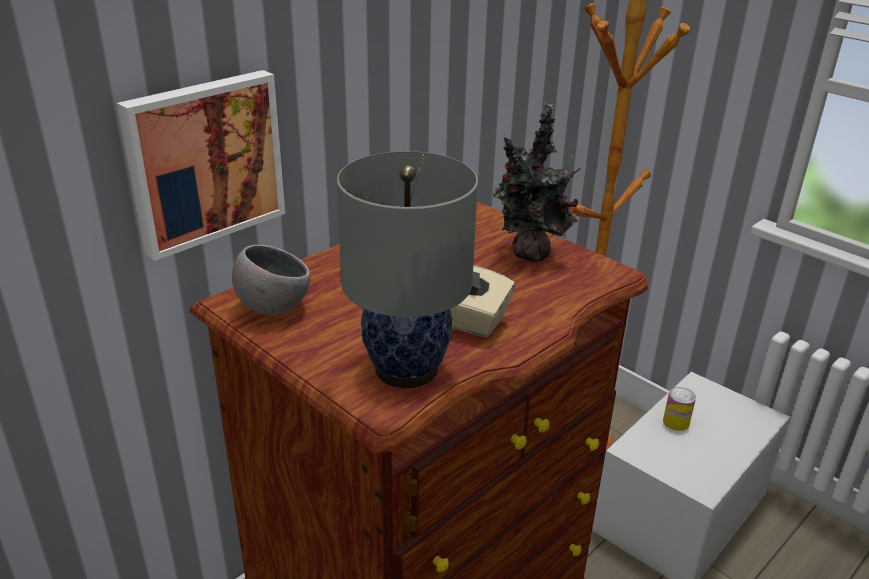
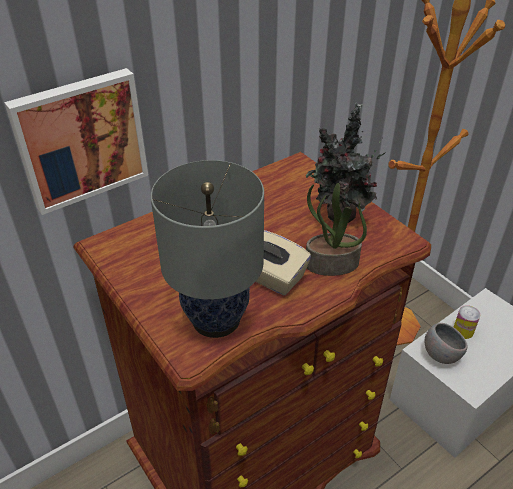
camera: 10 degrees right, 10 degrees up
(273, 308) = (131, 252): grey bowl -> grey bowl (440, 355)
(534, 303) = (331, 264): none -> potted plant

